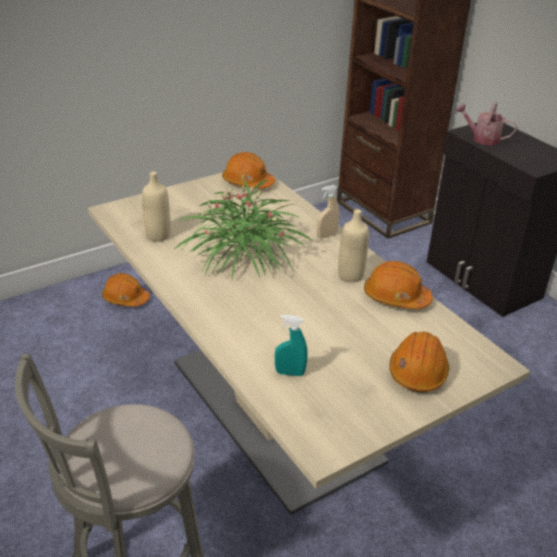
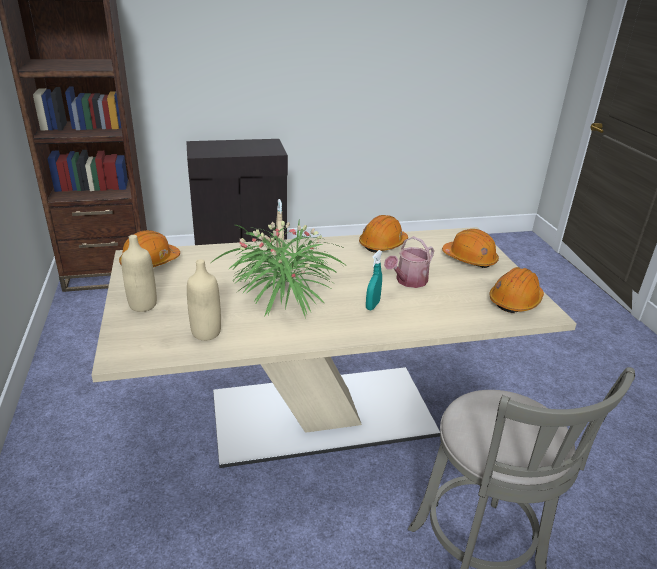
camera: 70 degrees left, 5 degrees down
(125, 298) = (70, 490): orange hard hat -> orange hard hat (515, 301)
(290, 373) = (459, 307): turquoise spray bottle -> turquoise spray bottle (372, 305)
(350, 275) = (344, 253): beige bottle -> beige bottle (143, 305)
(482, 138) = (214, 152): watering can -> watering can (408, 281)

